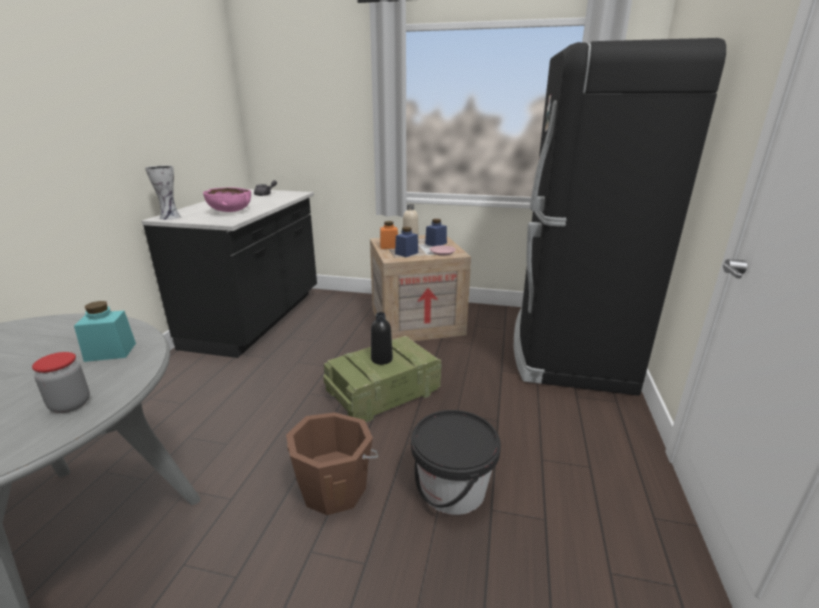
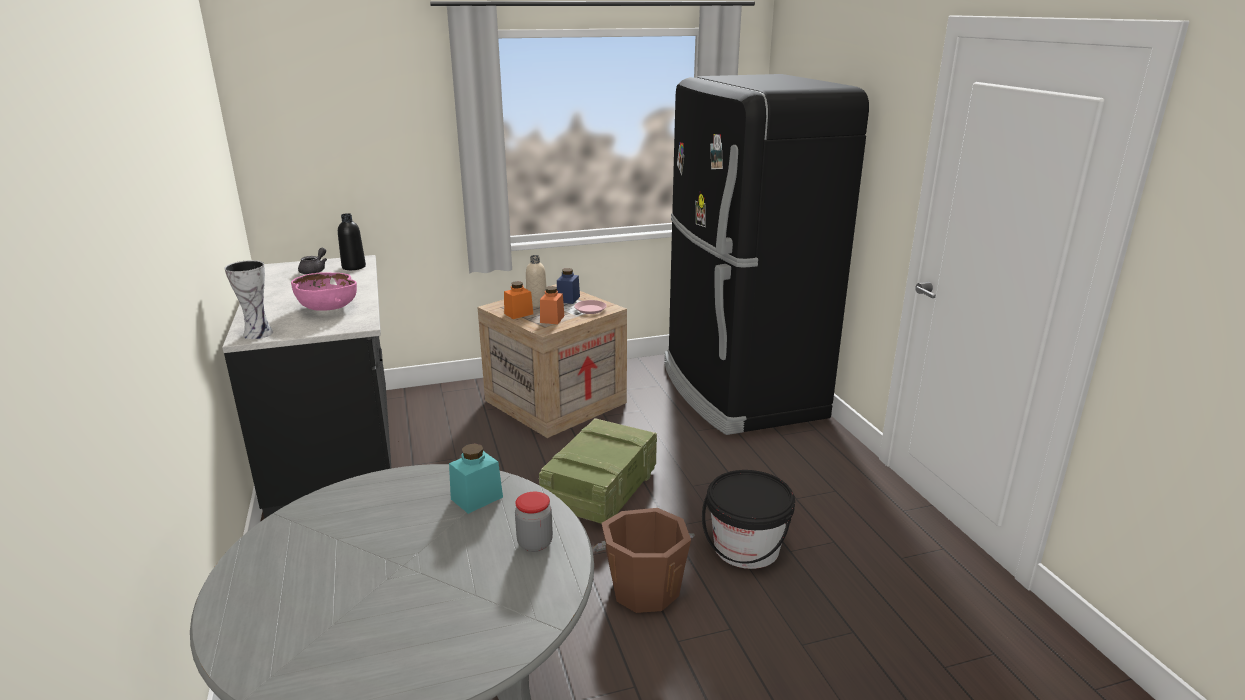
camera: 30 degrees left, 0 degrees up
(381, 359) = (599, 450): black bottle -> black bottle (354, 267)
(406, 253) = (552, 319): blue jar -> orange jar

